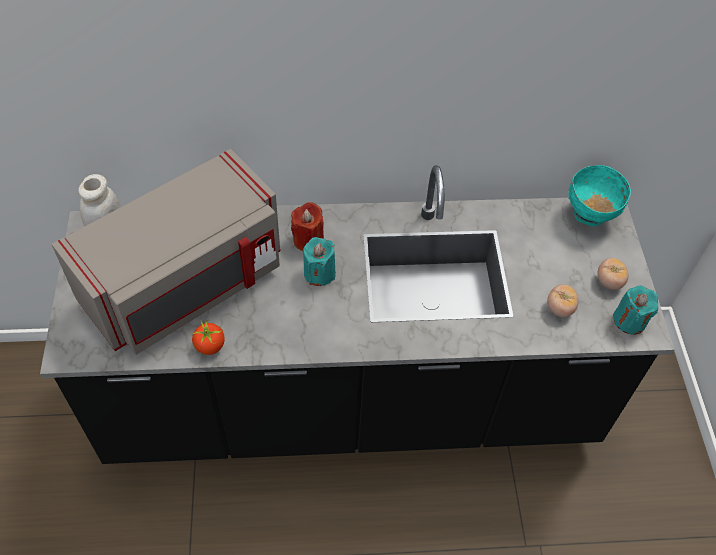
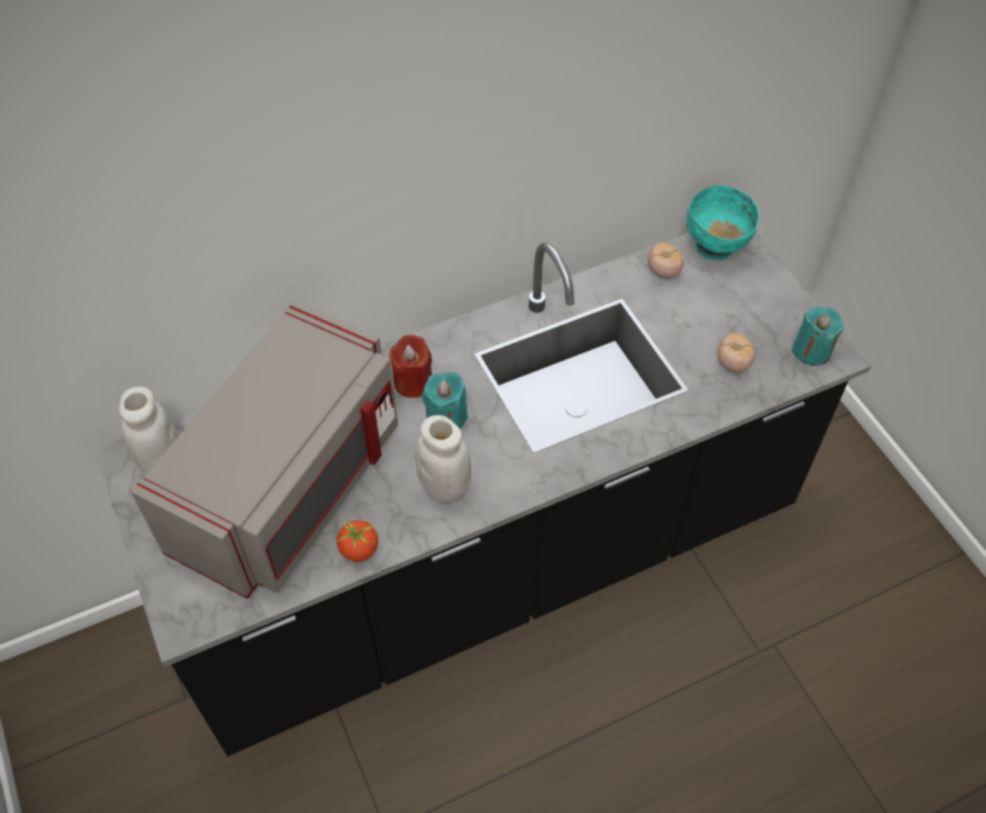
camera: 20 degrees left, 0 degrees up
(293, 324) = (445, 487): none -> white jar
(609, 282) = (770, 315): tomato -> tomato (663, 271)

